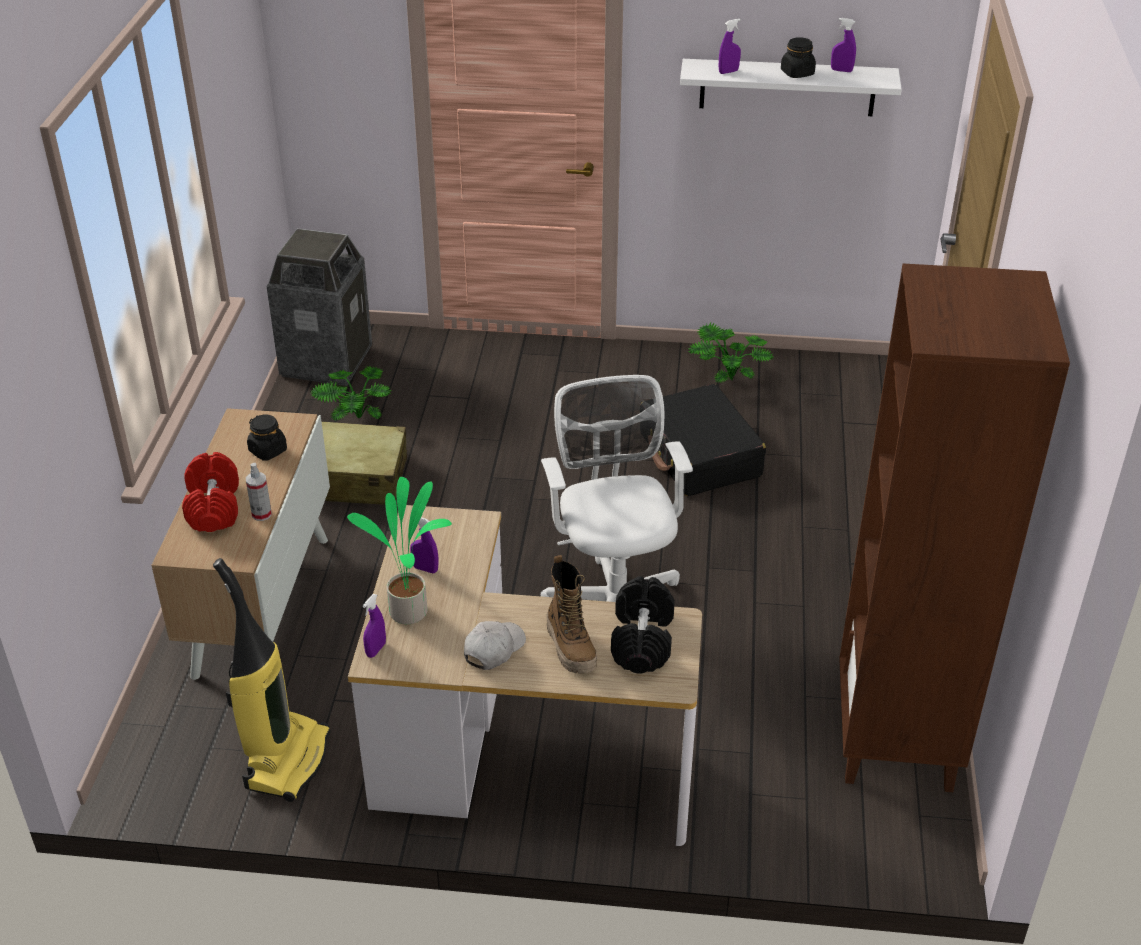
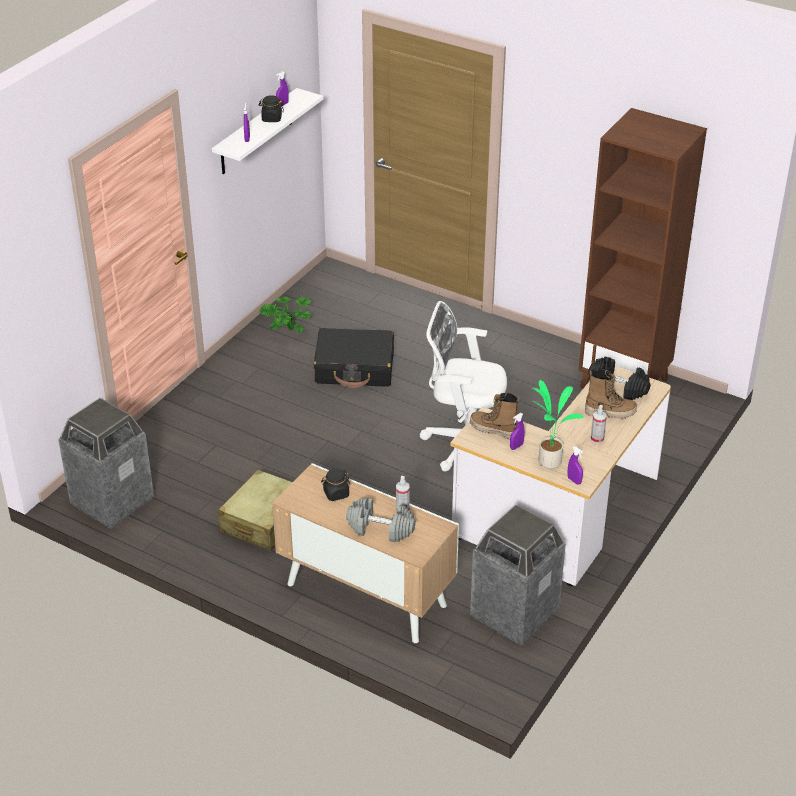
camera: 65 degrees left, 0 degrees up
(213, 507) = (380, 529): red dumbbell -> grey dumbbell
(286, 759) = (514, 613): vacuum cleaner -> trash can
(353, 419) = (196, 505): potted plant -> none
(450, 537) = (494, 430): none -> boot
(493, 649) = (597, 439): white cap -> spray bottle

